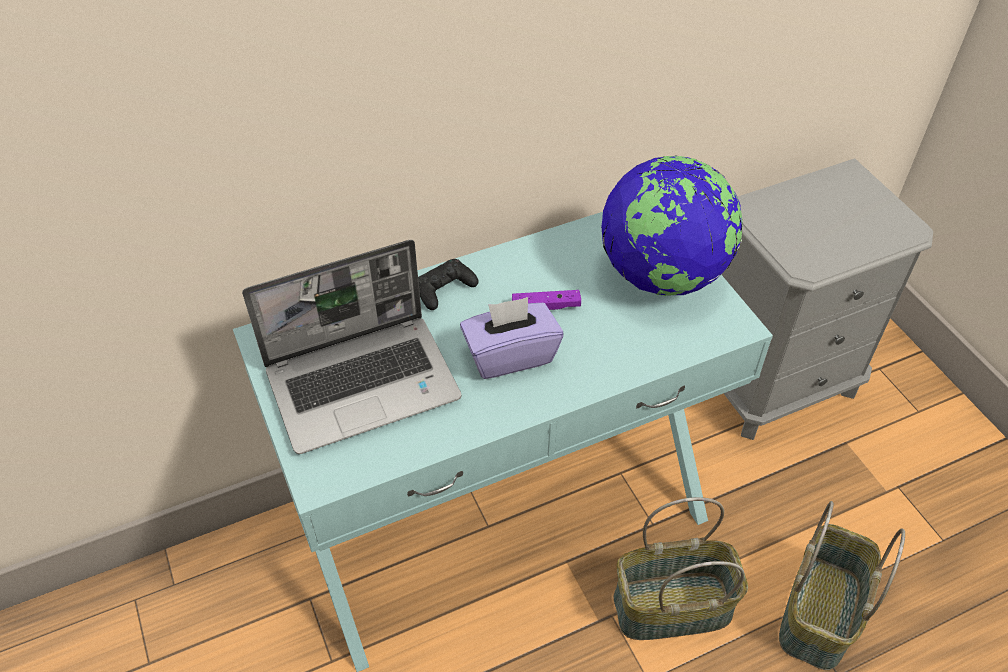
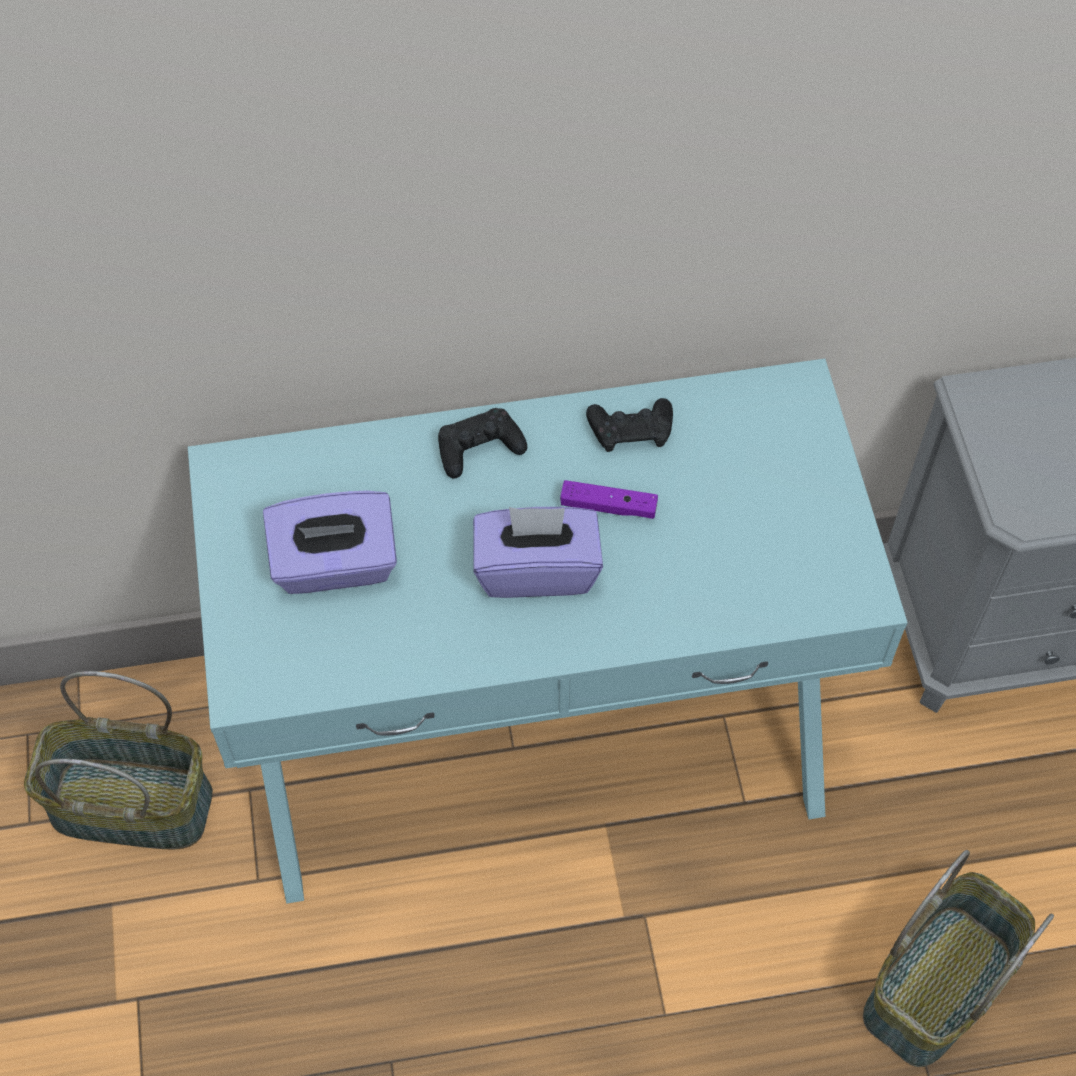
camera: 15 degrees right, 10 degrees up
(364, 382) = (335, 565): laptop -> purple tissue box
(544, 258) = (631, 430): none -> black game controller
(663, 275) = (788, 493): globe -> none
(671, 608) = (730, 927): basket -> basket (130, 807)

